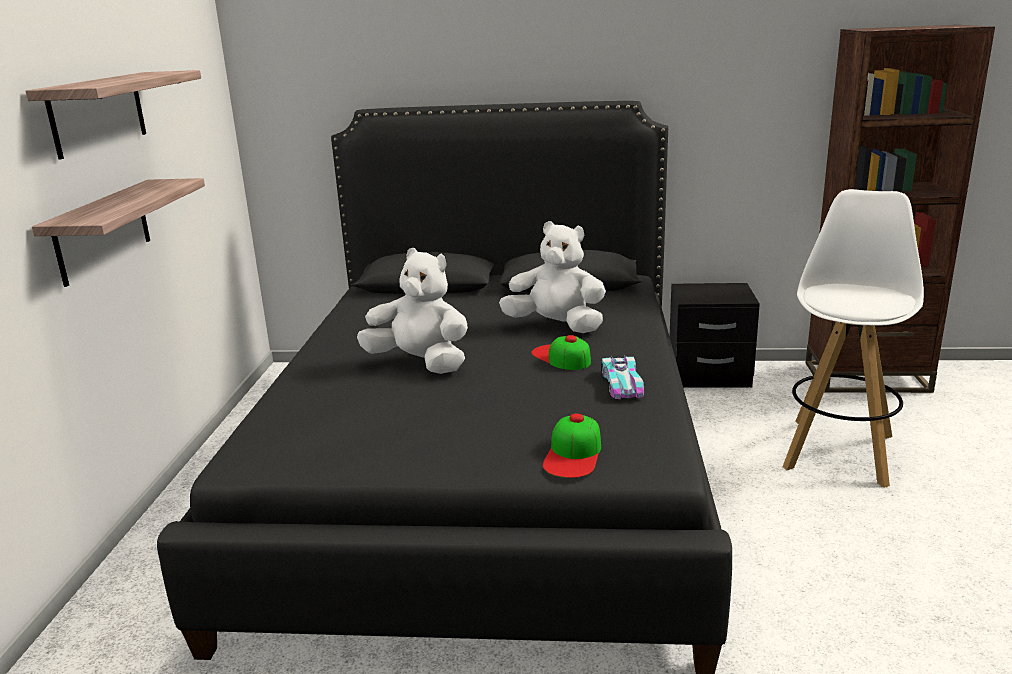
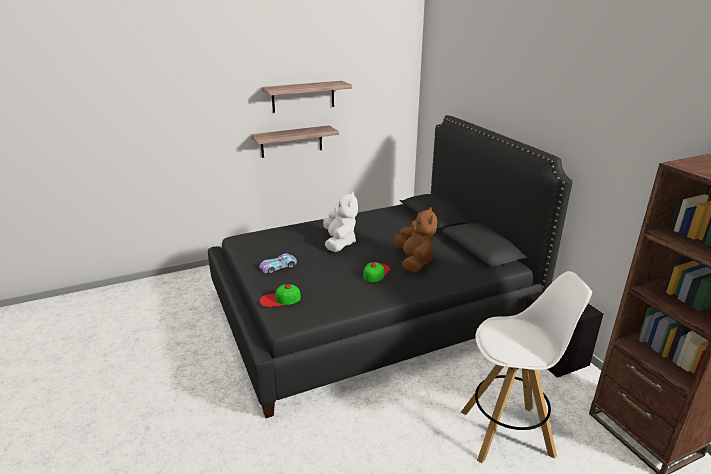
camera: 60 degrees right, 5 degrees up
(556, 326) = (414, 262): white plush toy -> brown plush toy
(622, 384) = (358, 295): toy car -> toy car (278, 267)

